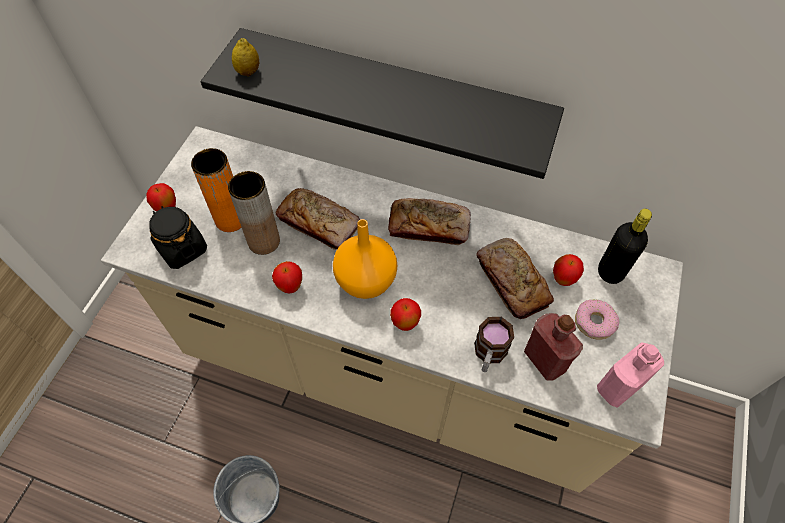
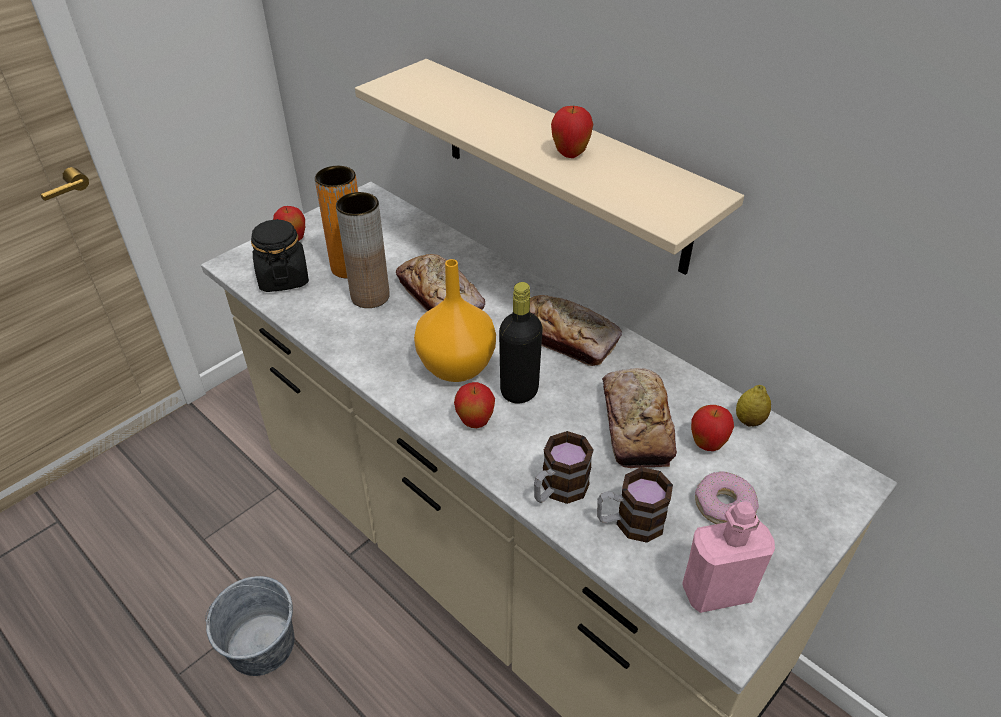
camera: 25 degrees right, 15 degrees down
(248, 72) = (406, 90): lemon -> lemon (749, 420)
(290, 287) = (369, 345): apple -> apple (570, 154)
(394, 98) = (562, 165): black shelf -> beige shelf
(544, 360) = (629, 522): red bottle -> mug
(610, 272) = (779, 458): black bottle -> black bottle (519, 391)

